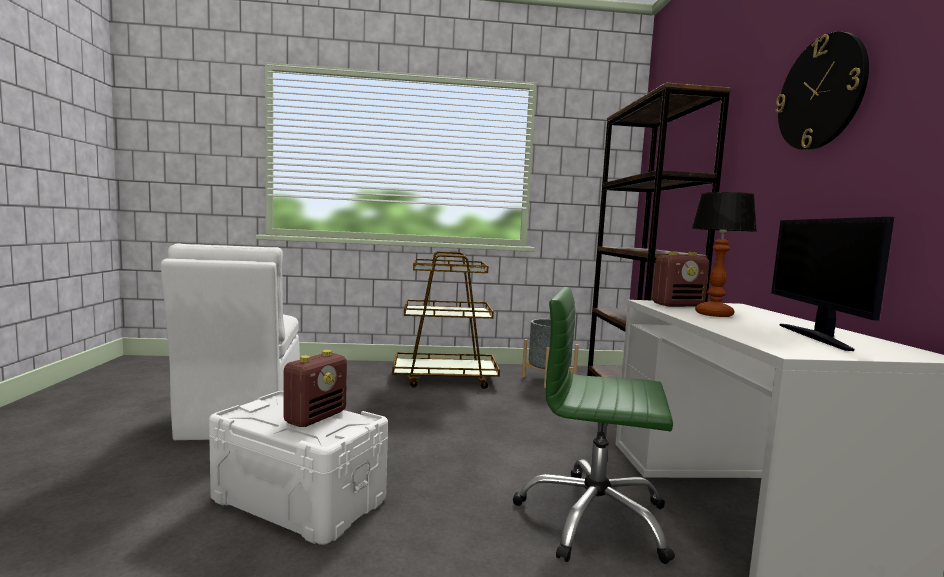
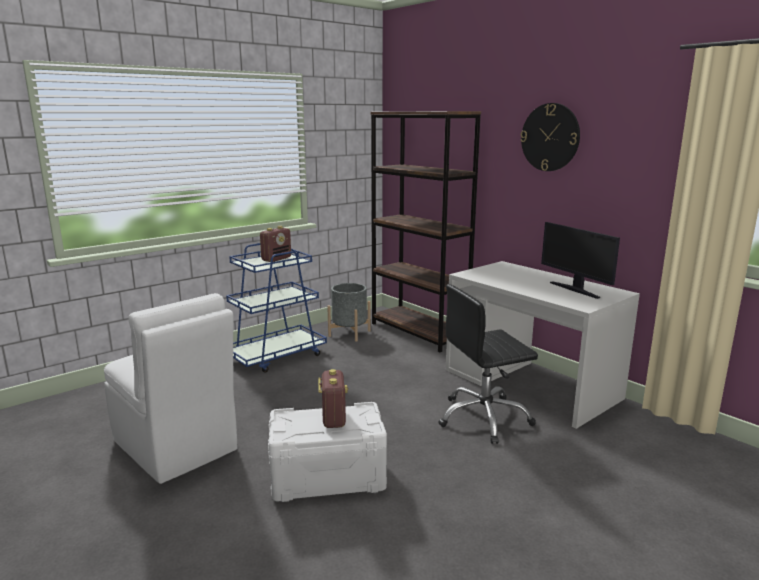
camera: 35 degrees left, 10 degrees up
(445, 378) = (276, 356): brown cart -> blue cart
(593, 518) = (484, 418): green office chair -> black office chair
(678, 305) = (482, 274): radio -> radio (276, 259)
(714, 314) = (512, 279): table lamp -> none

